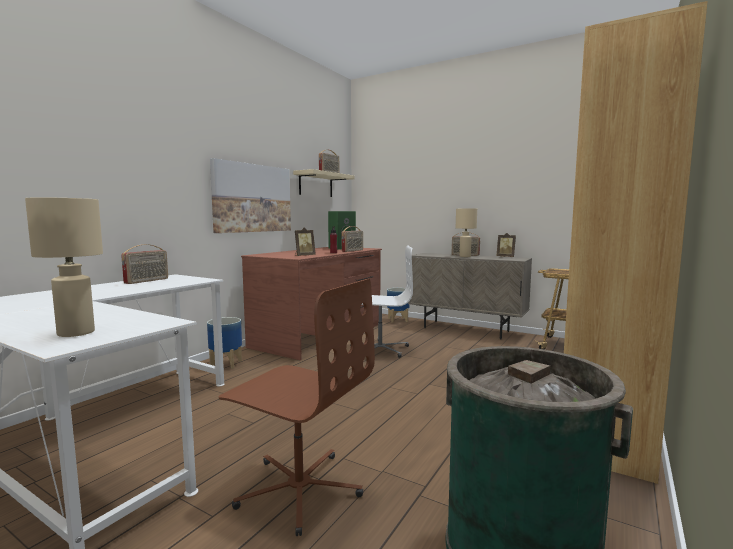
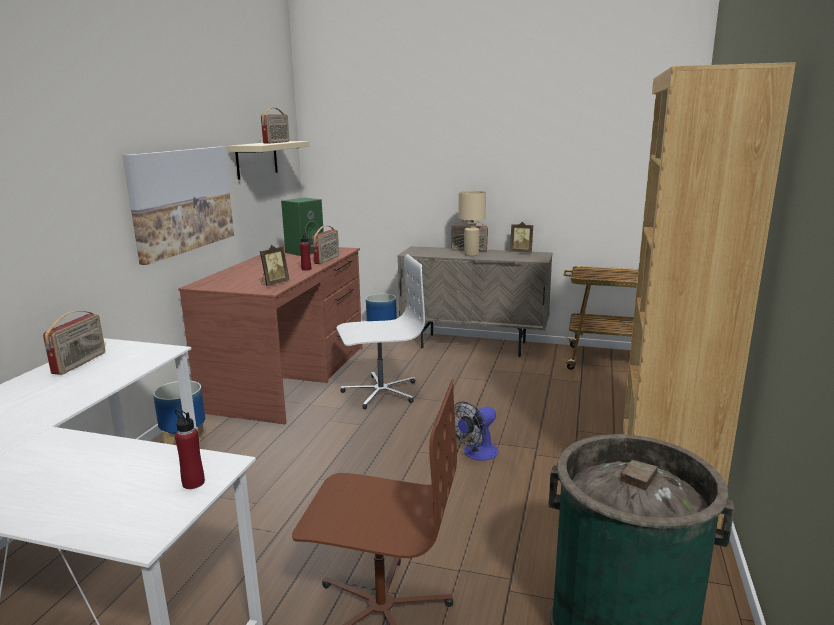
camera: 15 degrees left, 10 degrees up
(77, 333) = (127, 506): beige table lamp -> none
(136, 327) = (193, 483): none -> red bottle
(436, 394) = (476, 454): none -> fan

